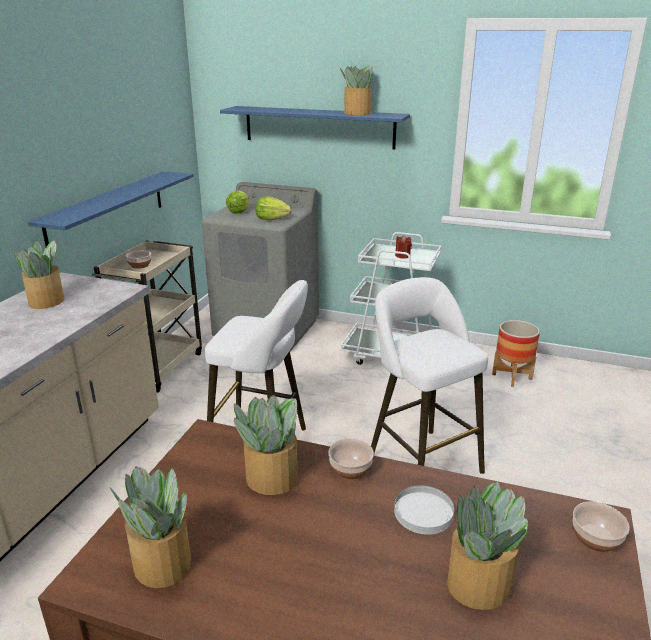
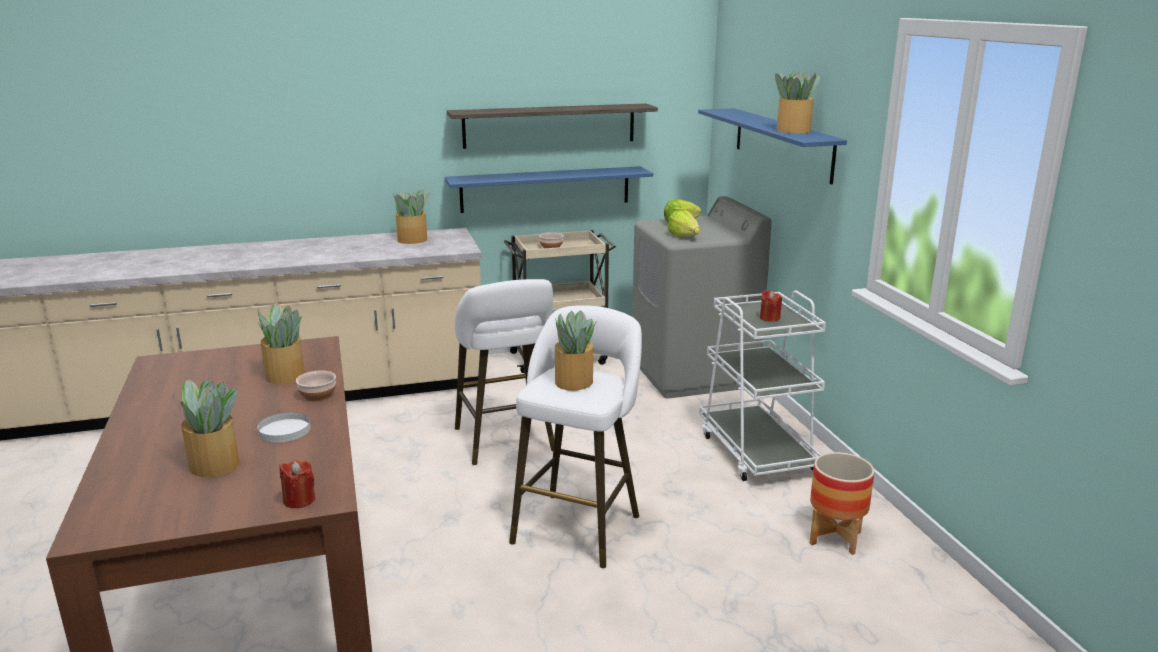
camera: 55 degrees right, 5 degrees down
(101, 144) = (549, 125): none -> shelf
(162, 564) = (178, 373): potted plant -> potted plant (573, 382)
(596, 539) = (299, 500): bowl -> red candle

